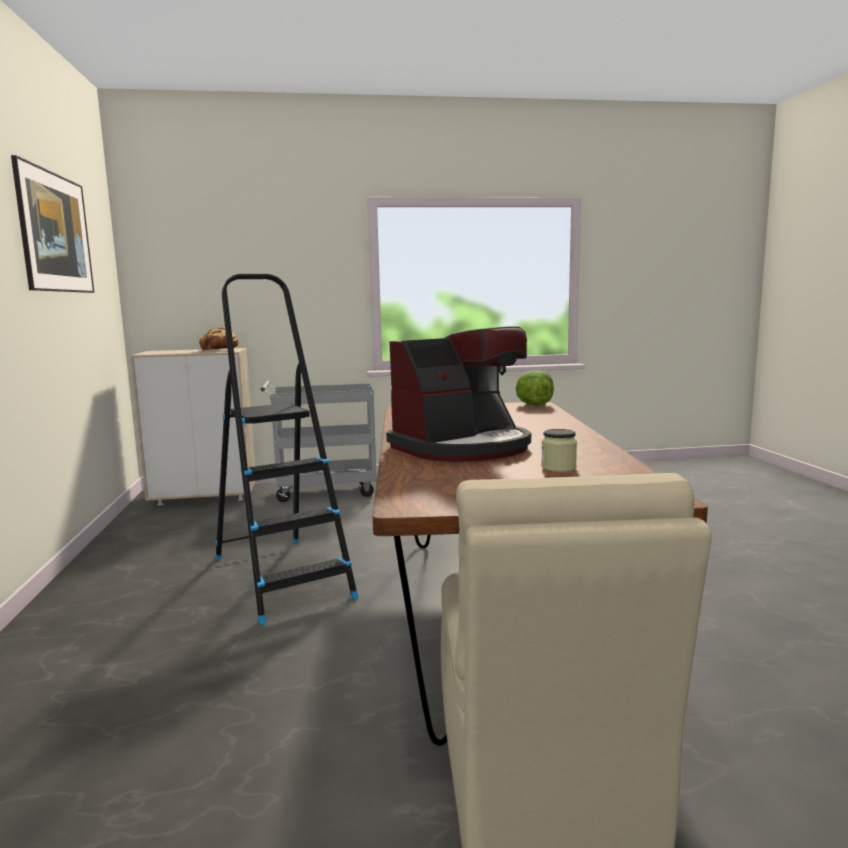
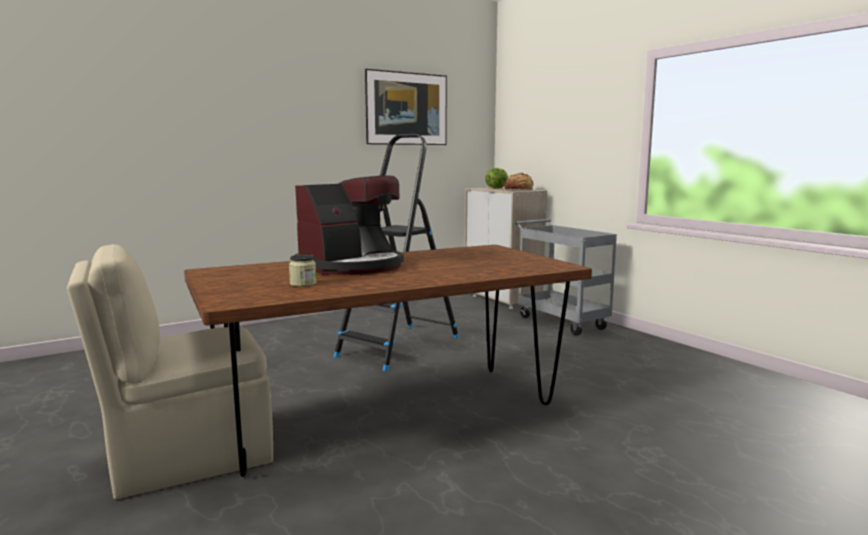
camera: 65 degrees right, 0 degrees up
(462, 447) = (353, 266): coffee machine -> coffee machine turned 75 degrees counterclockwise
(533, 404) = (561, 266): lettuce -> lettuce (496, 188)

